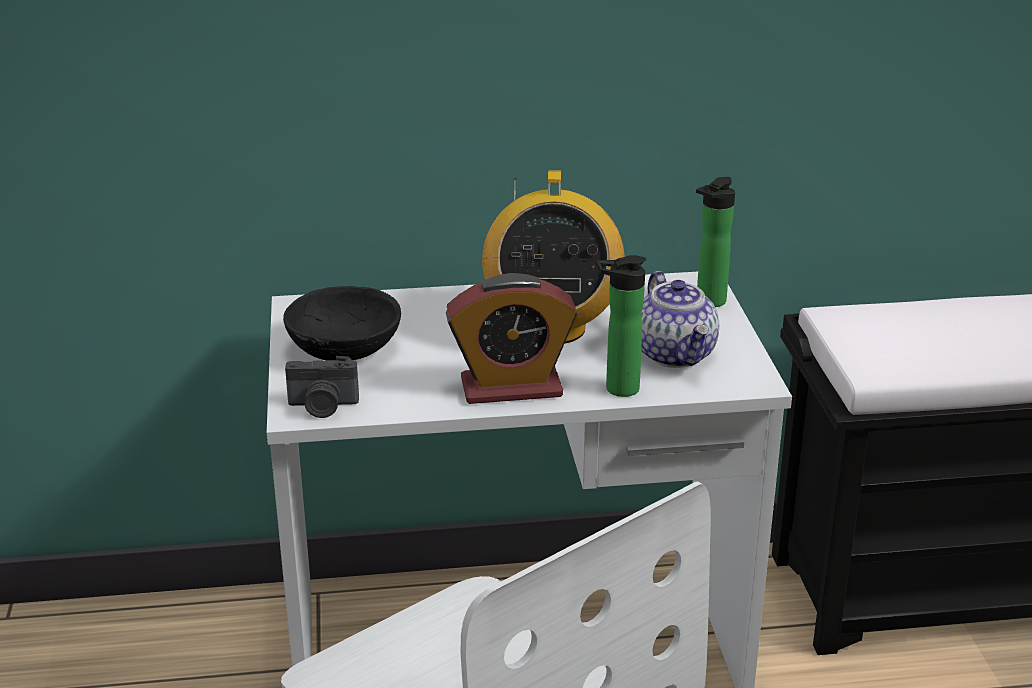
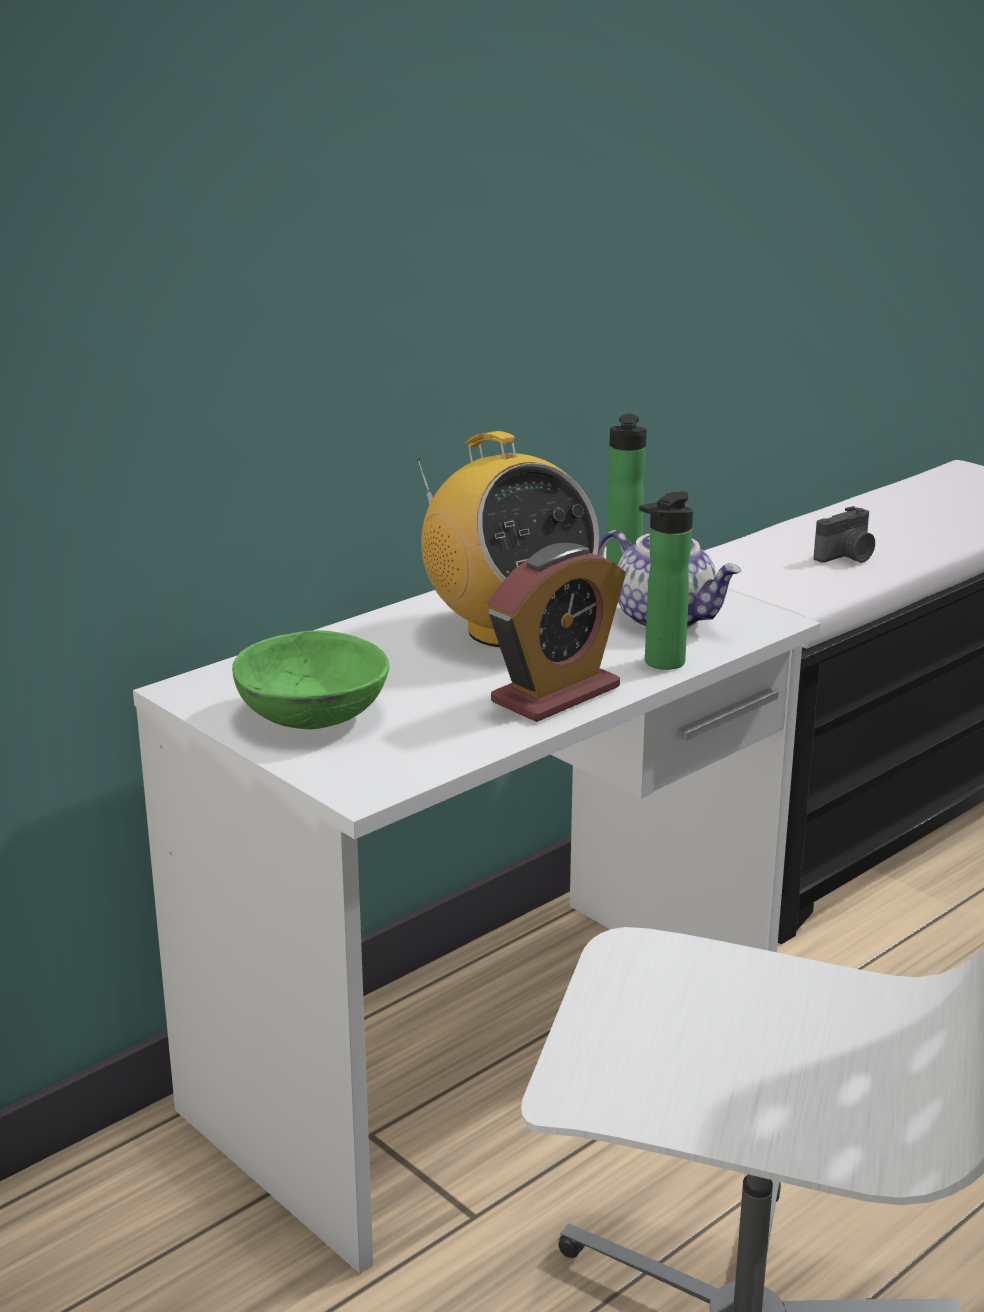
camera: 35 degrees left, 5 degrees down
(323, 406) = (380, 775): camera -> camera (847, 557)
(343, 348) = (311, 714): black bowl -> green bowl

